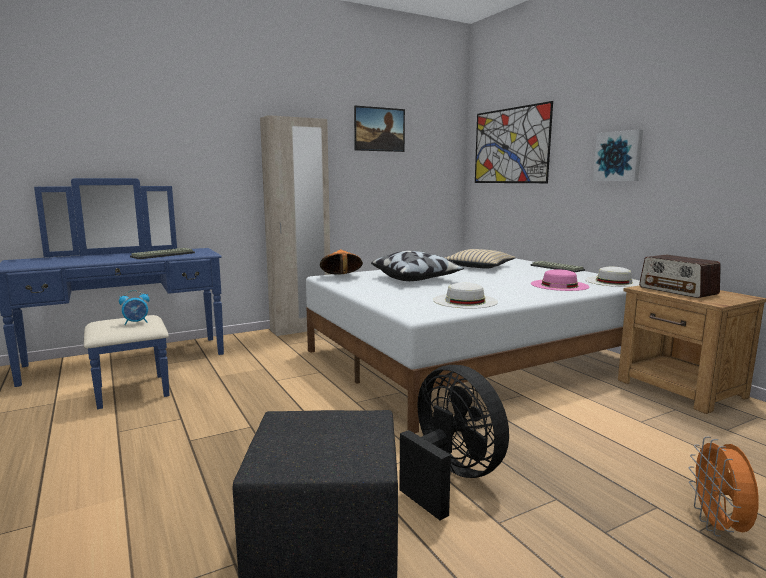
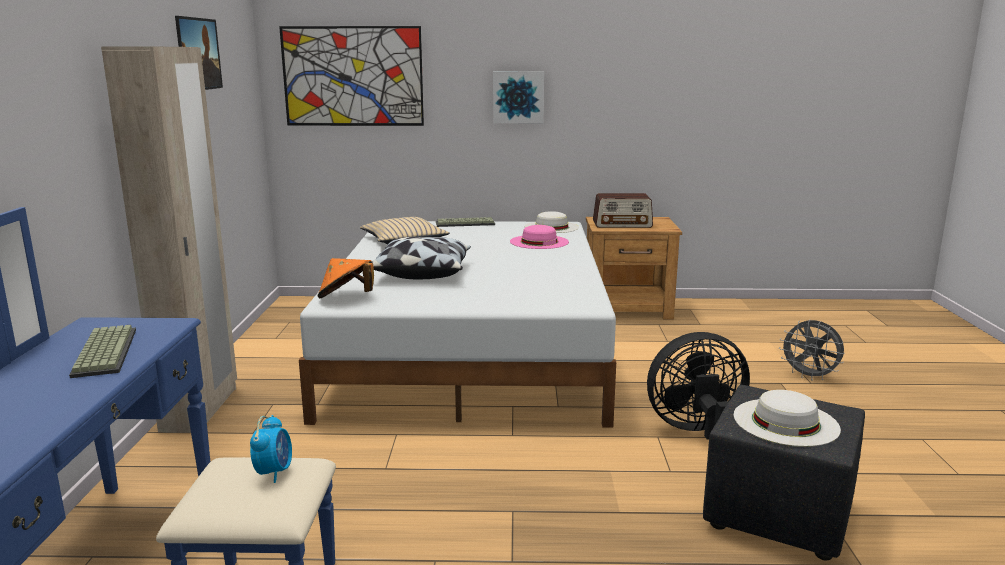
camera: 60 degrees left, 5 degrees up
(465, 301) = (554, 280): white hat -> white hat (785, 422)
(718, 527) = (809, 376): orange fan -> grey fan

